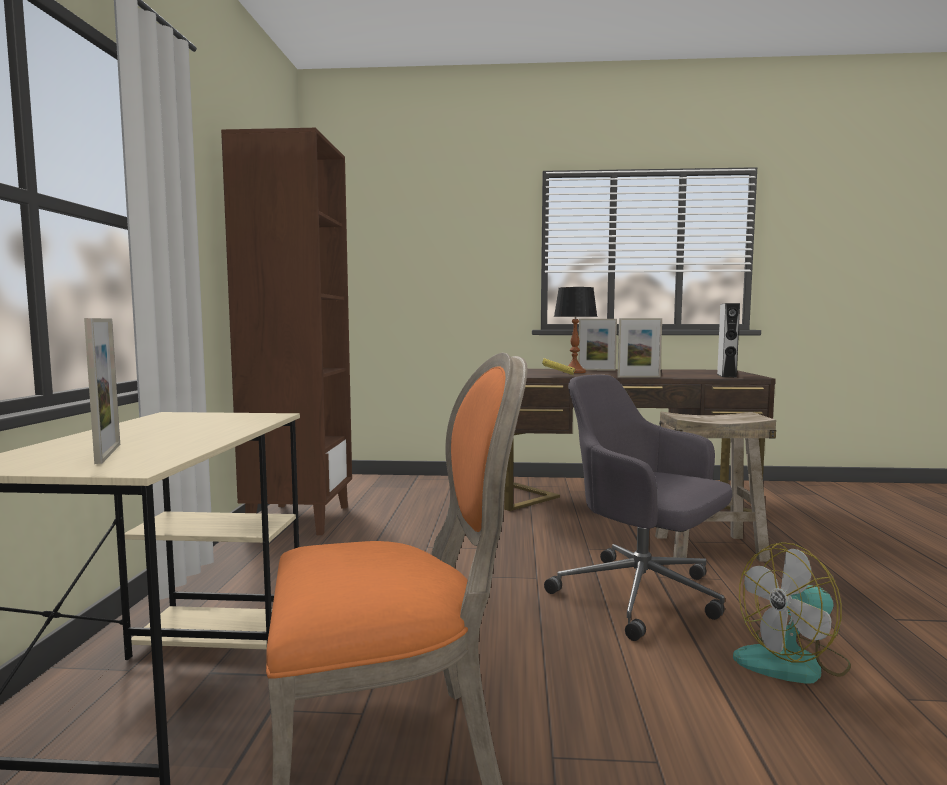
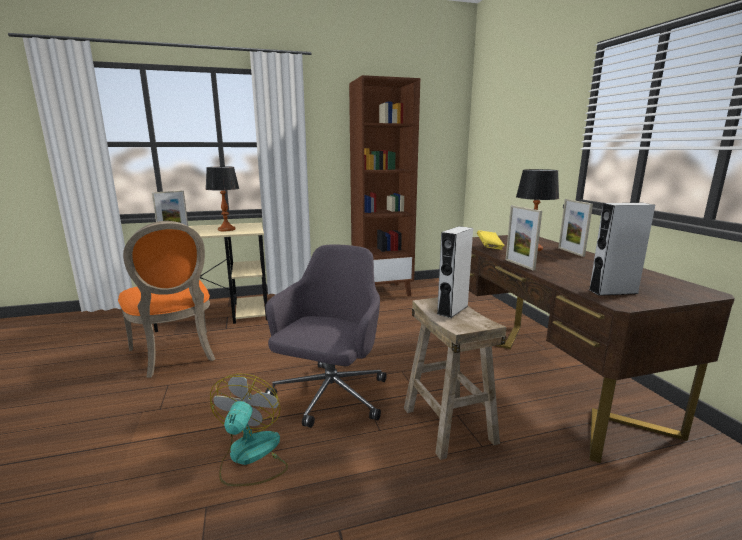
camera: 70 degrees right, 10 degrees up
(200, 425) = (226, 229): none -> table lamp
(704, 416) = (452, 310): none -> grey speaker
(793, 662) = (250, 457): fan -> fan turned 45 degrees clockwise

